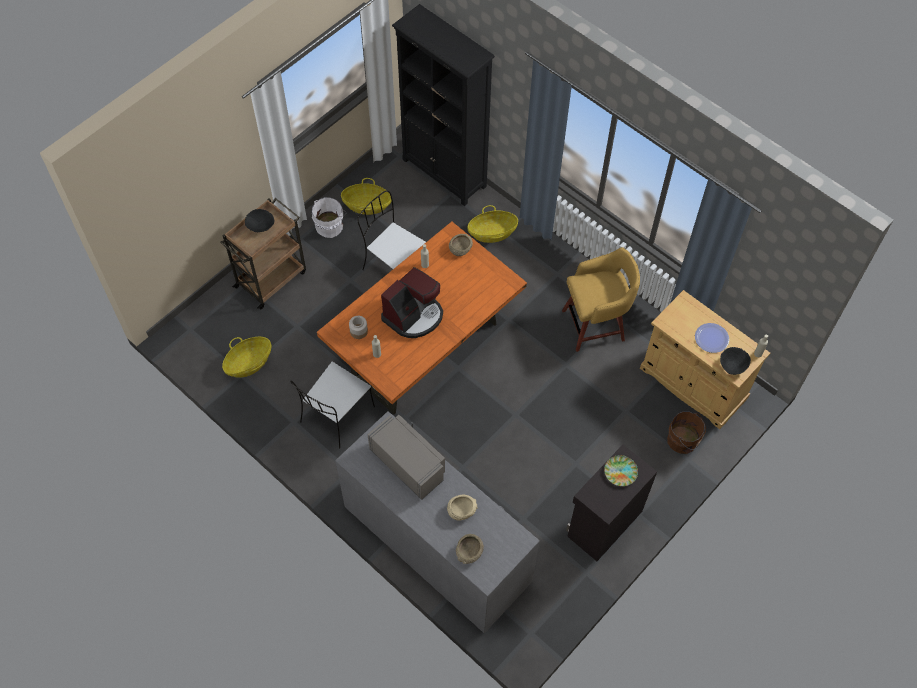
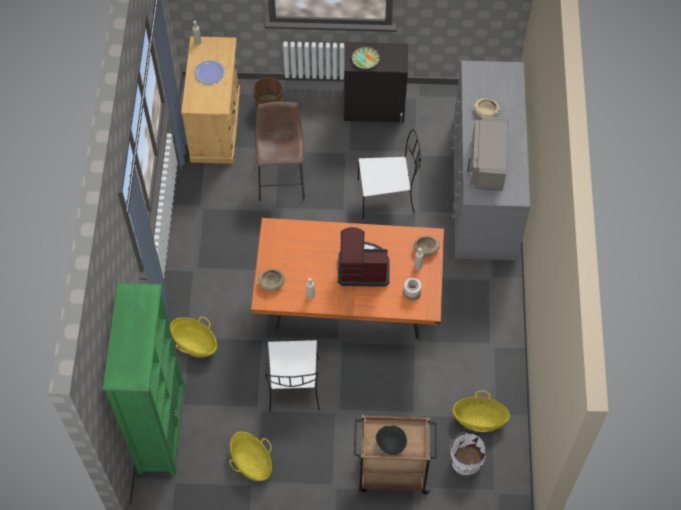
camera: 130 degrees left, 0 degrees up
(330, 225) = (298, 473): white bucket -> white bucket (464, 460)
(336, 416) = (459, 321): white chair -> white chair (387, 196)
(444, 173) = (162, 428): black bookcase -> green bookcase
(469, 551) = (507, 89): beige bowl -> beige bowl (425, 249)
(593, 393) = (281, 177): none -> brown stool
(595, 325) = (220, 213): yellow stool -> none
(733, 365) = (221, 49): black bowl -> none

